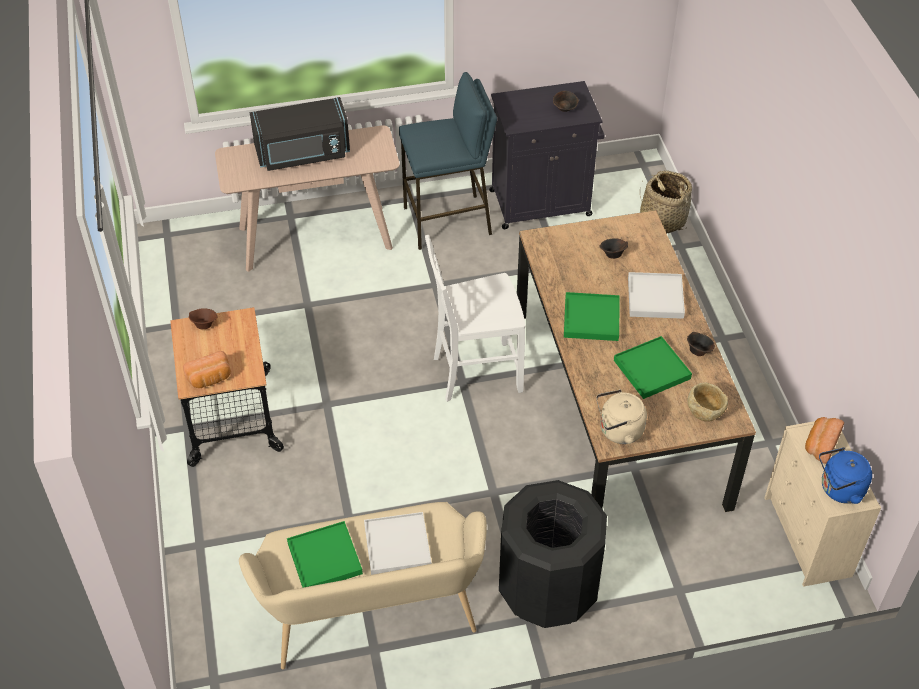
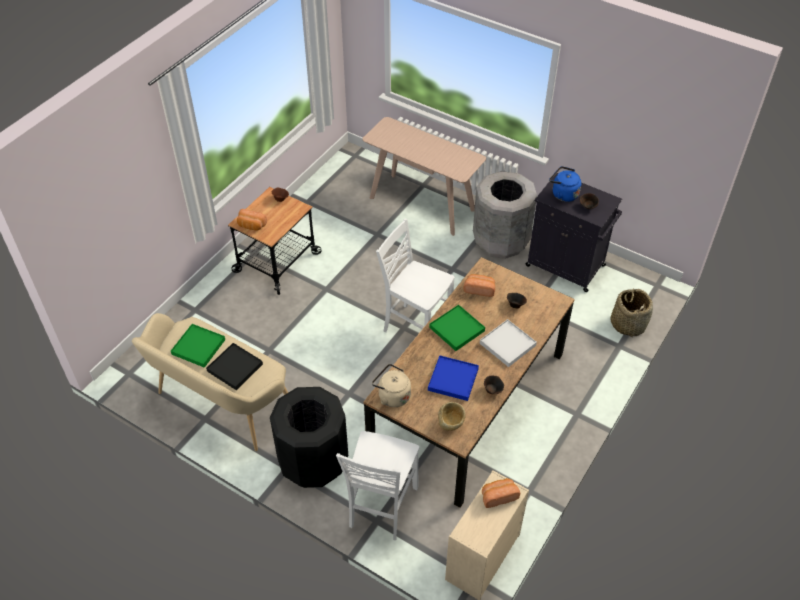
camera: 45 degrees right, 0 degrees up
(303, 154) = (424, 145): black microwave -> none
(397, 545) = (235, 368): white tray -> black tray
(448, 221) = (501, 241): blue stool -> grey trash can
(561, 264) = (479, 289): none -> bread
(651, 369) = (453, 379): green tray -> blue tray
(667, 574) = (381, 508): none -> white chair
(839, 489) = (475, 528): blue kettle -> blue kettle (563, 194)

